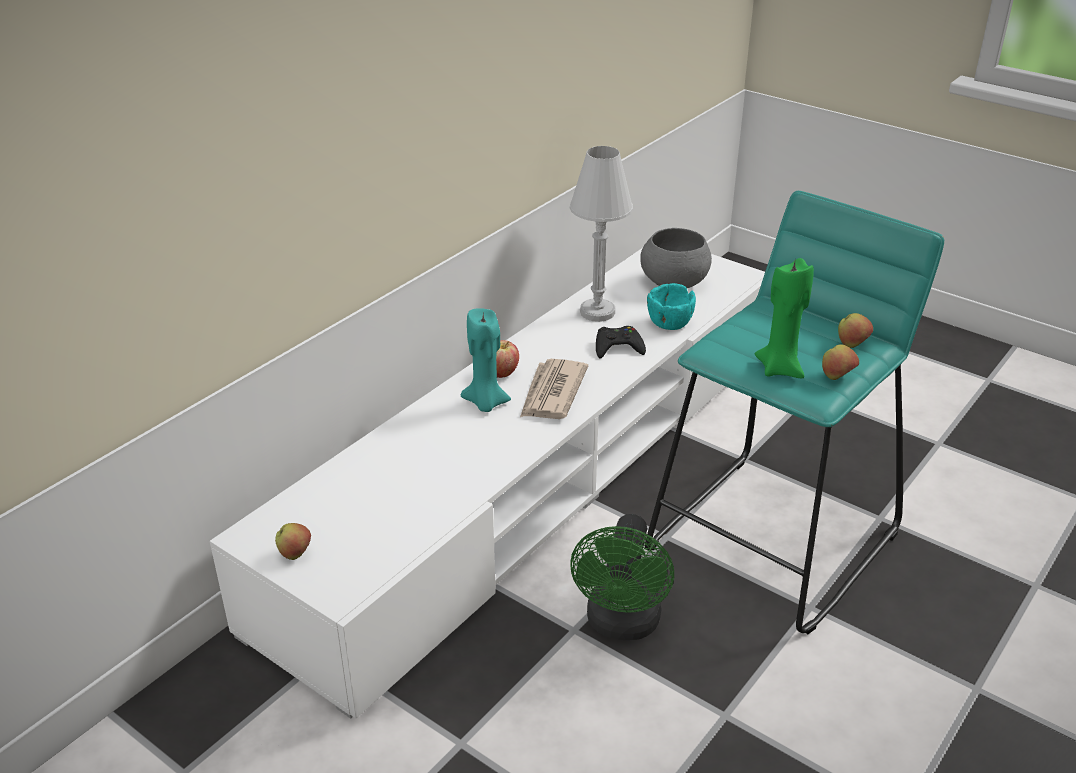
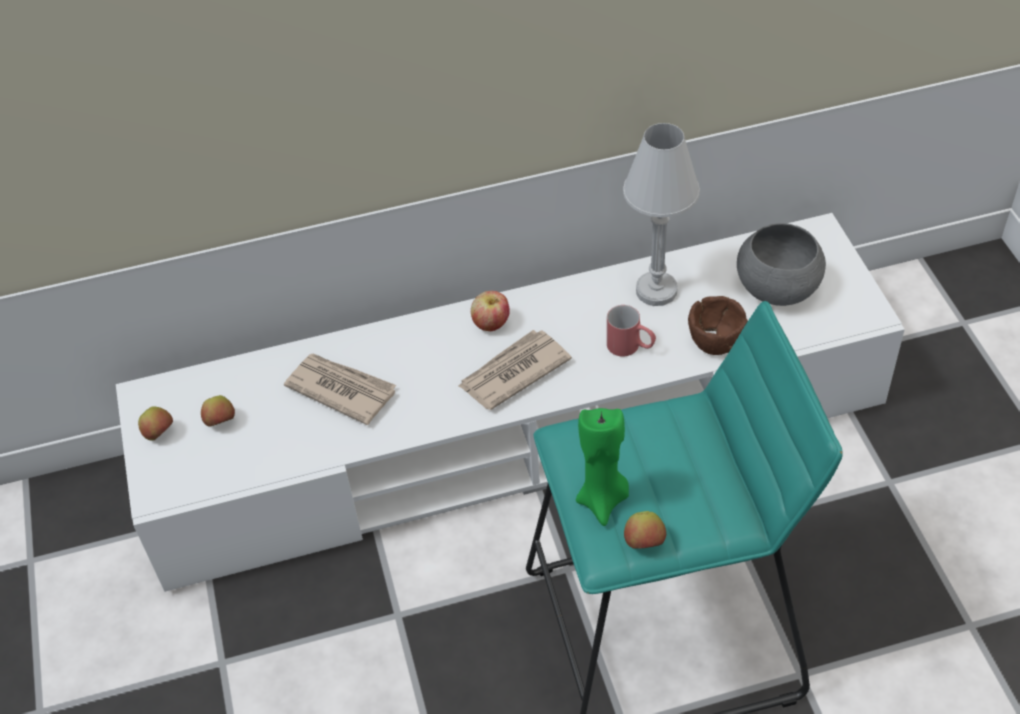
camera: 40 degrees right, 15 degrees up
(427, 457) = (341, 389): none -> newspaper
(485, 403) = (443, 353): turquoise candle -> none
(618, 347) = (630, 347): black game controller -> red mug
(622, 624) = (441, 635): green fan -> none
(669, 323) = (714, 342): turquoise bowl -> brown bowl
(852, 345) = (710, 511): apple -> apple (221, 422)

